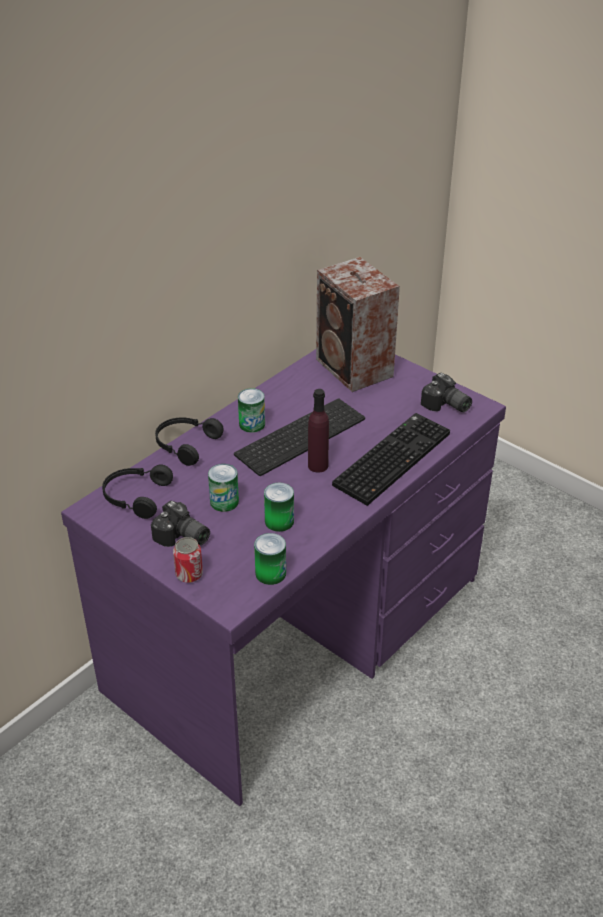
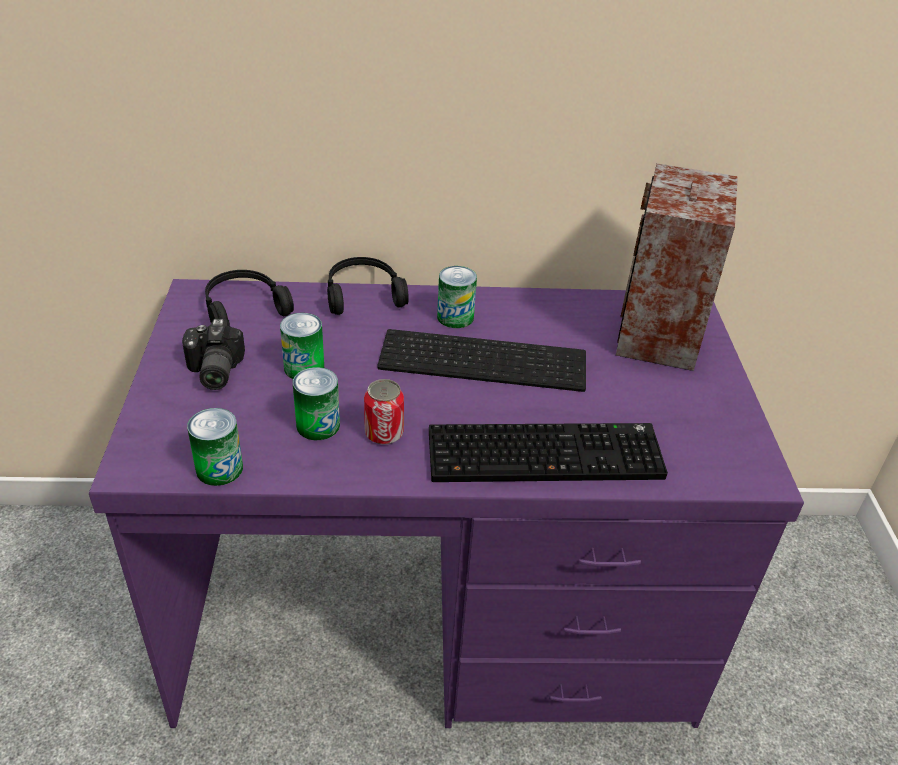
camera: 45 degrees right, 0 degrees up
(189, 574) = (157, 408): can -> can (384, 433)
(318, 465) = (451, 401): purple bottle -> none
(446, 406) = (712, 445): camera -> none

